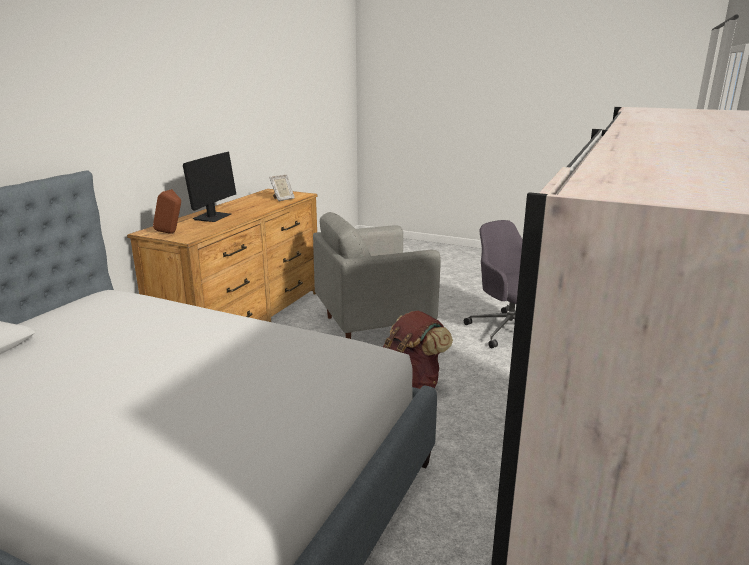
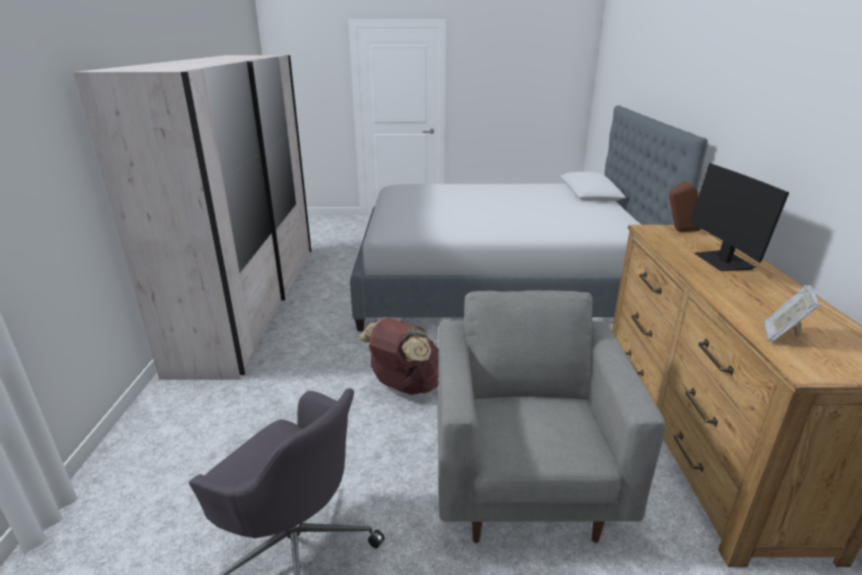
camera: 155 degrees right, 5 degrees up
(373, 325) = (524, 483): grey armchair -> grey armchair turned 45 degrees counterclockwise

